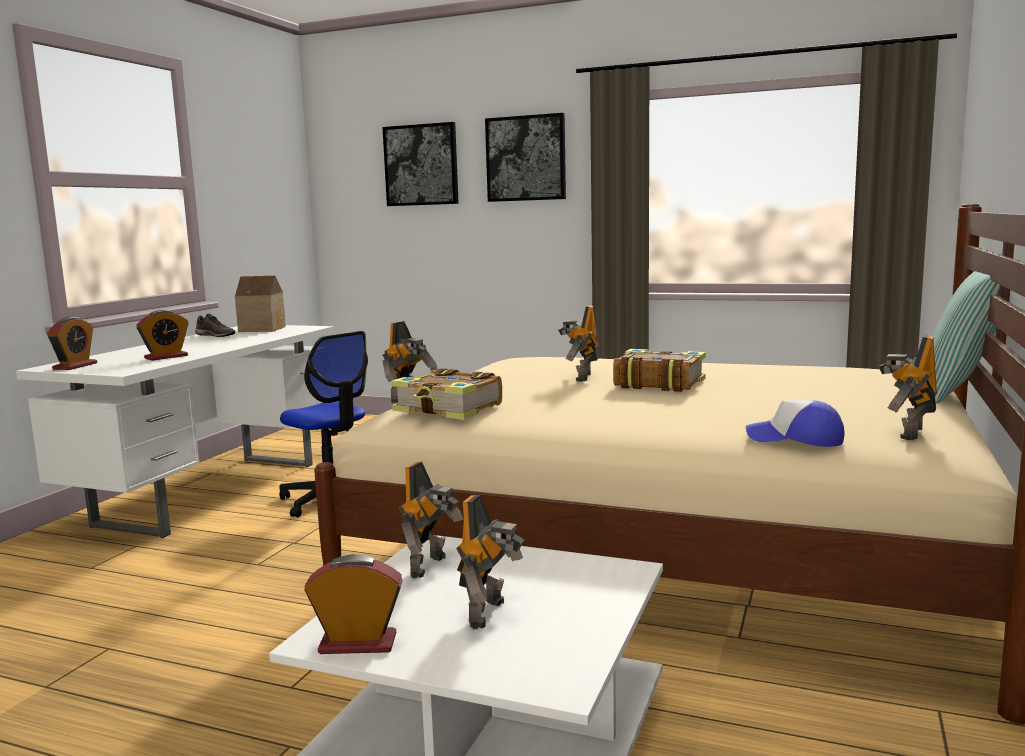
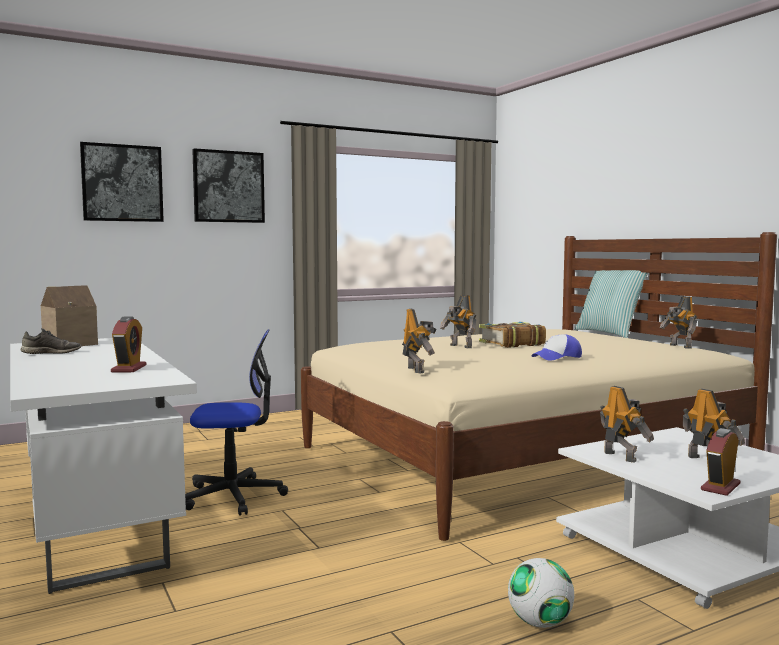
camera: 50 degrees left, 5 degrees down
(75, 366) = (71, 386): alarm clock -> none
(176, 707) = (540, 623): none -> football
(449, 409) = (484, 368): book -> none
(795, 439) = (666, 354): cap -> cap (557, 357)

